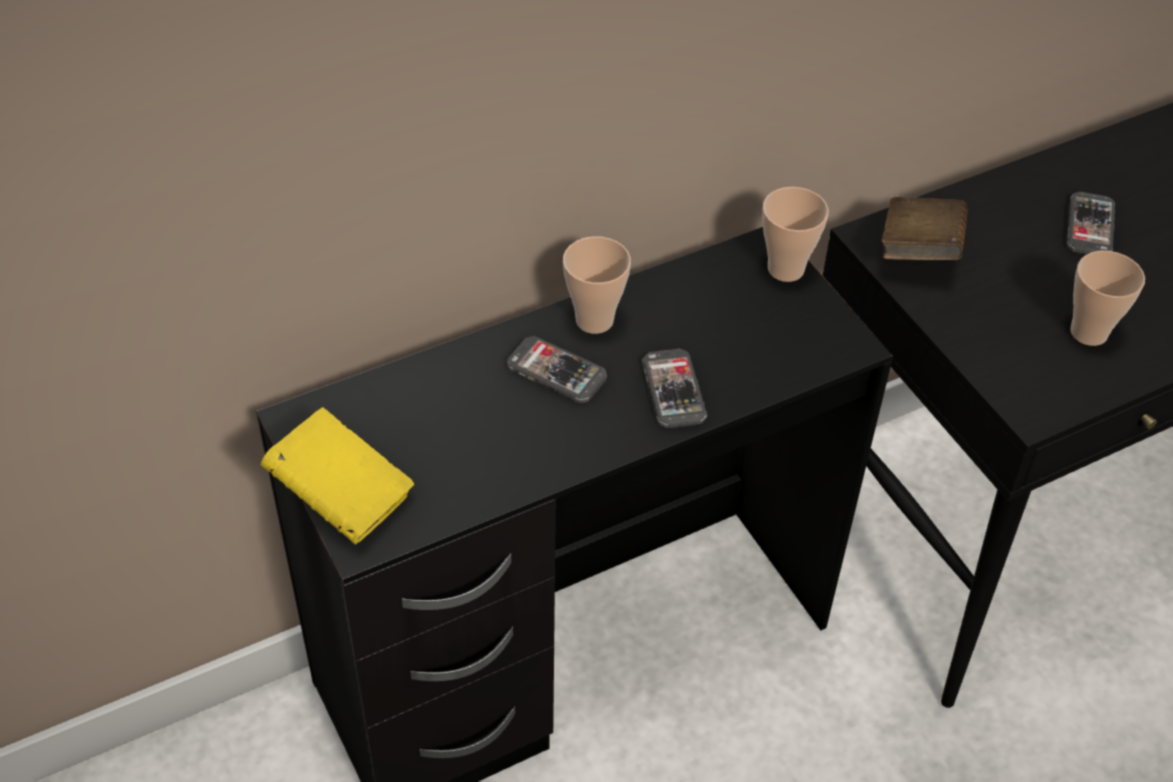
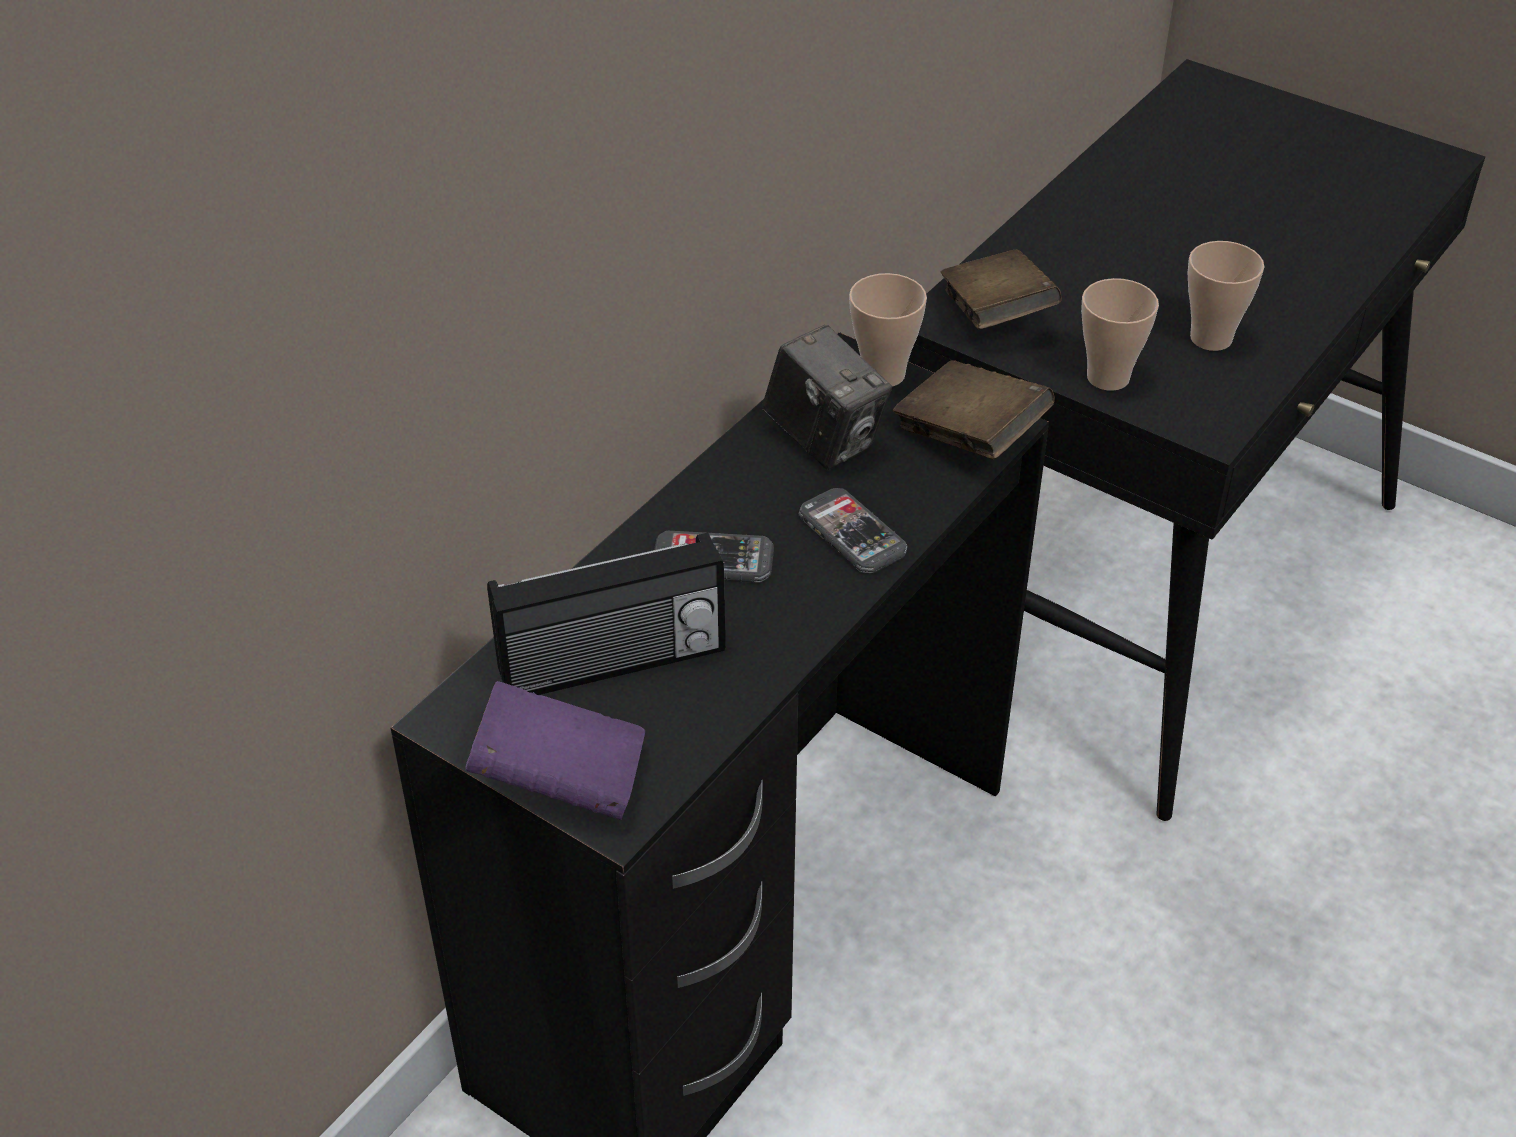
camera: 25 degrees left, 5 degrees down
(341, 496) = (560, 780): yellow book -> purple book
(433, 424) = (613, 664): none -> radio
(594, 320) = (717, 493): cup -> cup (1108, 377)
(704, 306) = (824, 439): none -> camera
(819, 345) = (969, 436): none -> brown book
(1090, 227) = (1143, 240): phone -> none

